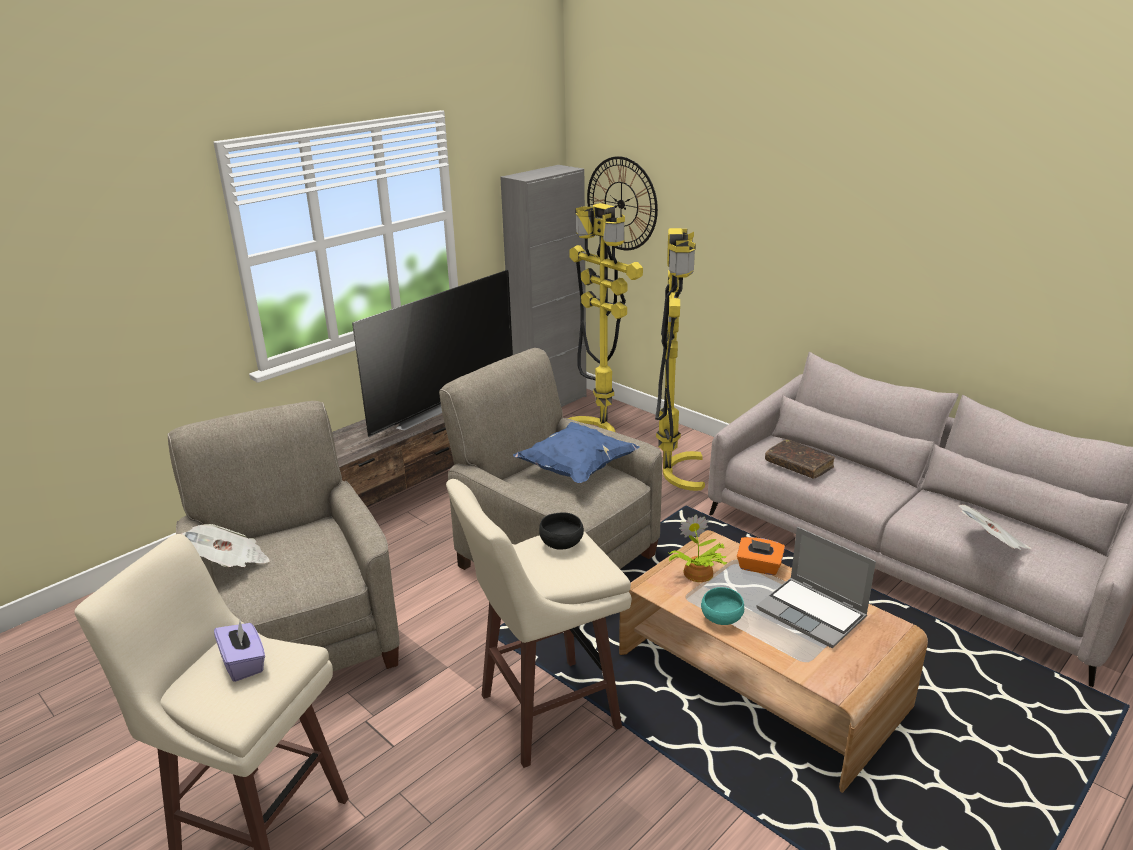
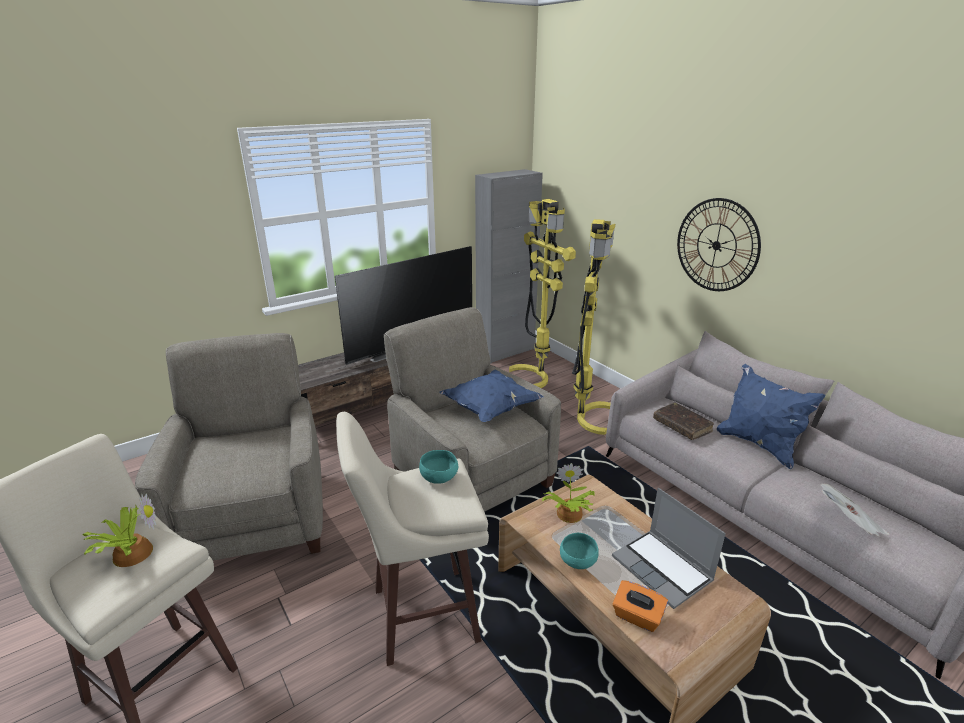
camera: 10 degrees right, 0 degrees up
(231, 563) = (197, 454): newspaper -> none
(244, 663) = (131, 553): purple tissue box -> potted plant
(562, 543) = (439, 477): black bowl -> turquoise bowl
(621, 204) = (569, 202): wall clock -> wall clock (716, 245)
(759, 567) = (624, 516): orange tissue box -> orange tissue box (637, 617)
(885, 476) = (758, 445): none -> blue pillow

